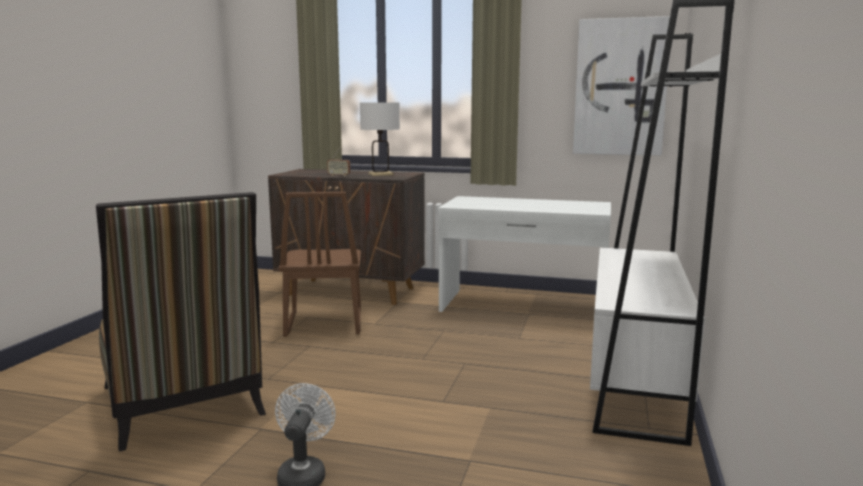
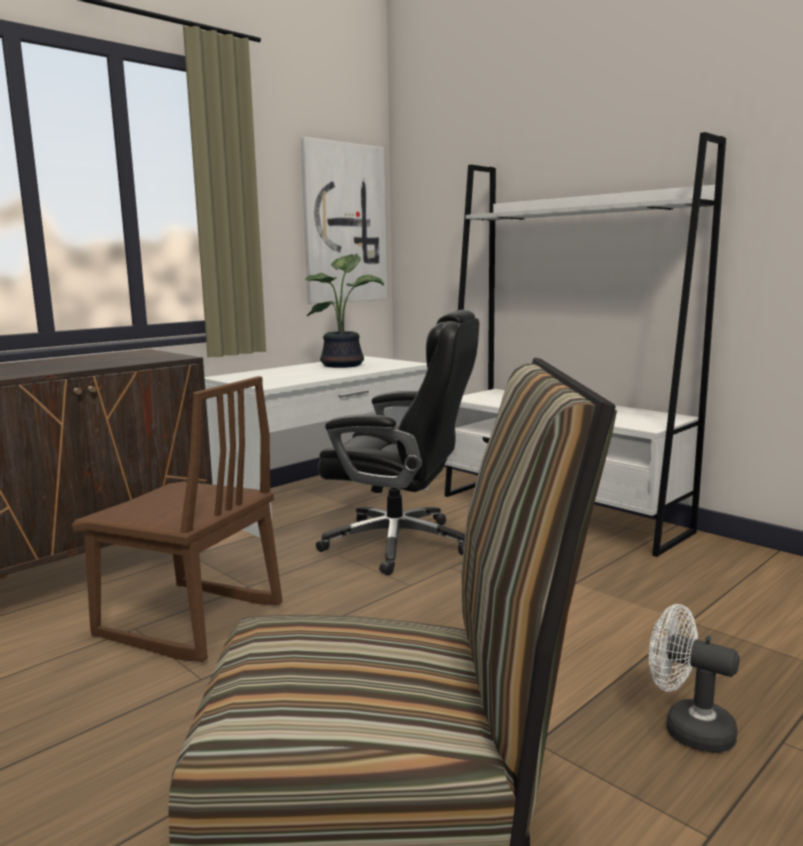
camera: 60 degrees left, 0 degrees up
(339, 176) = (72, 368): radio -> none
(380, 174) = (119, 358): white table lamp -> none
(483, 342) = (400, 544): none -> black office chair
(557, 204) = (345, 365): none -> potted plant

